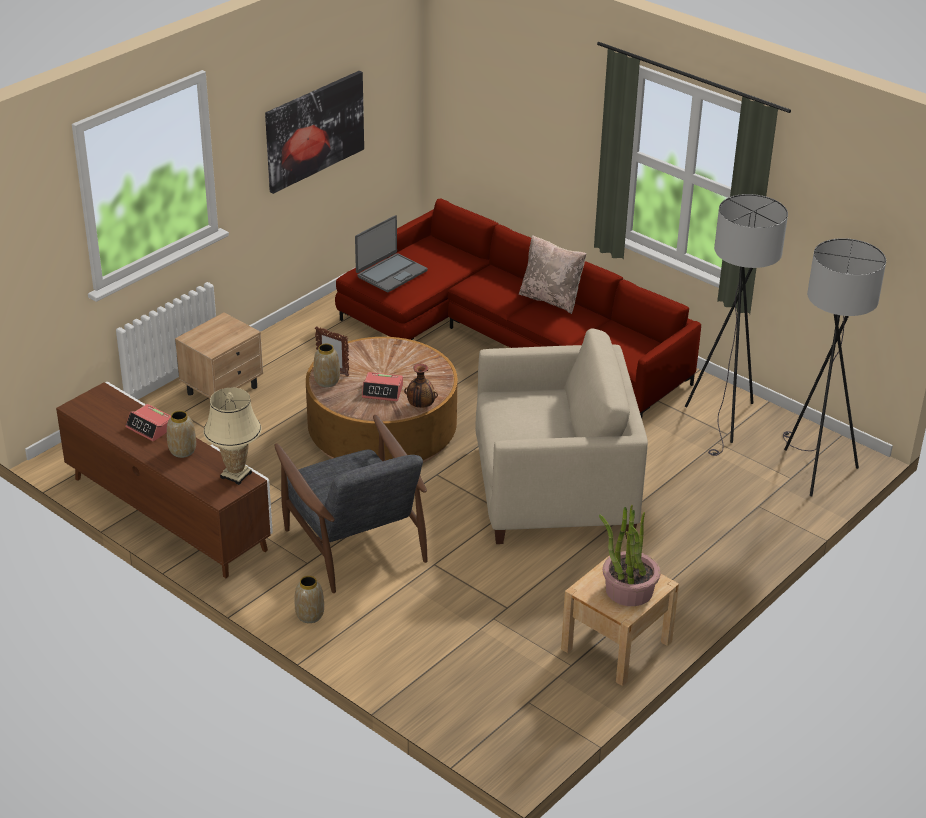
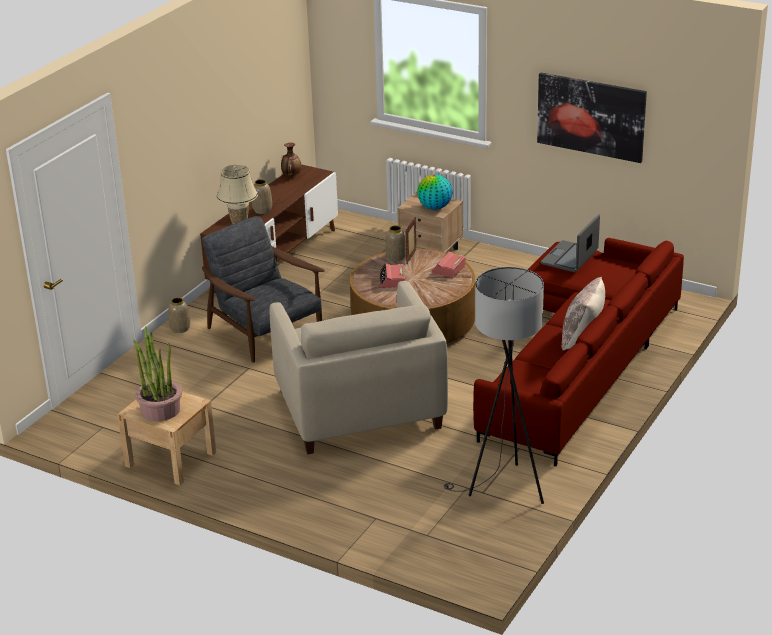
camera: 80 degrees right, 5 degrees down
(151, 427) = (285, 195): alarm clock -> alarm clock (448, 269)
(229, 333) = (434, 207): none -> globe
(354, 541) = (265, 332): grey armchair -> grey armchair turned 90 degrees clockwise
(391, 273) = (570, 258): laptop -> laptop turned 90 degrees clockwise
(420, 406) = (379, 298): vase -> vase (291, 175)
(812, 468) = (448, 547): grey floor lamp -> none

